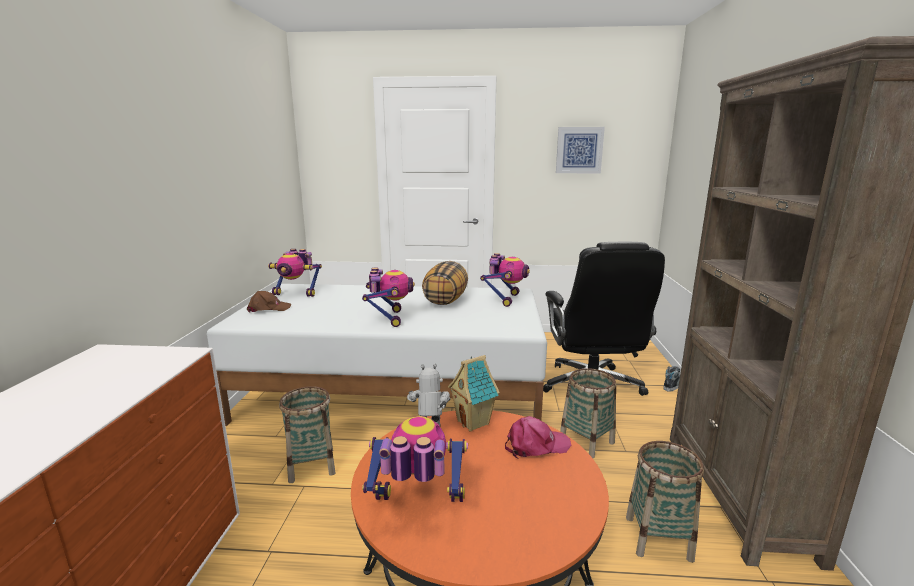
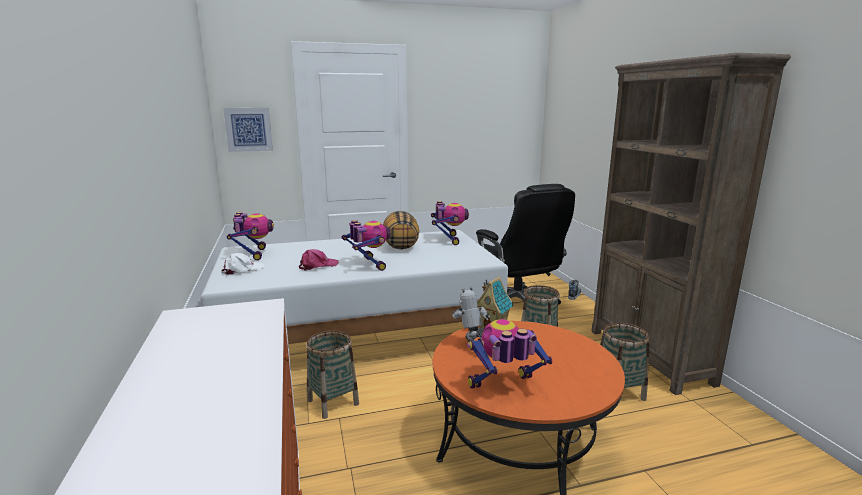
camera: 20 degrees left, 0 degrees up
(268, 308) = (242, 270): brown cap -> white cap
(296, 293) = (254, 254): toy robot -> toy robot turned 90 degrees counterclockwise
(535, 445) = (547, 337): pink cap -> pink cap (317, 265)
(579, 150) = (476, 110): picture -> picture (248, 129)

